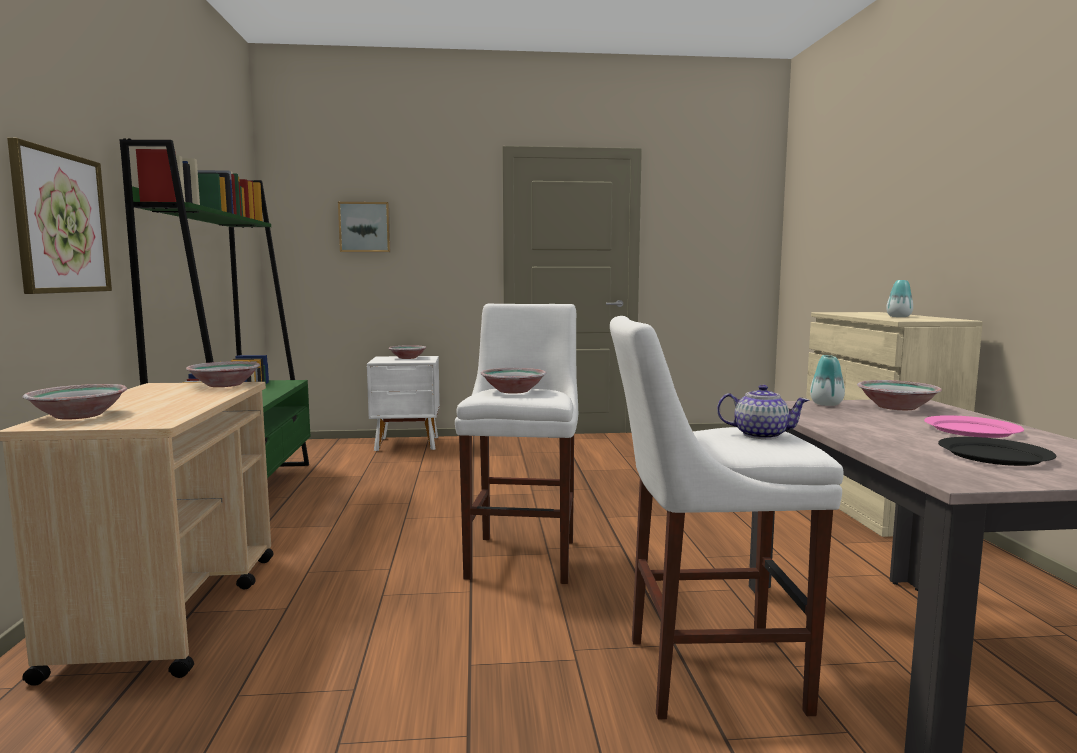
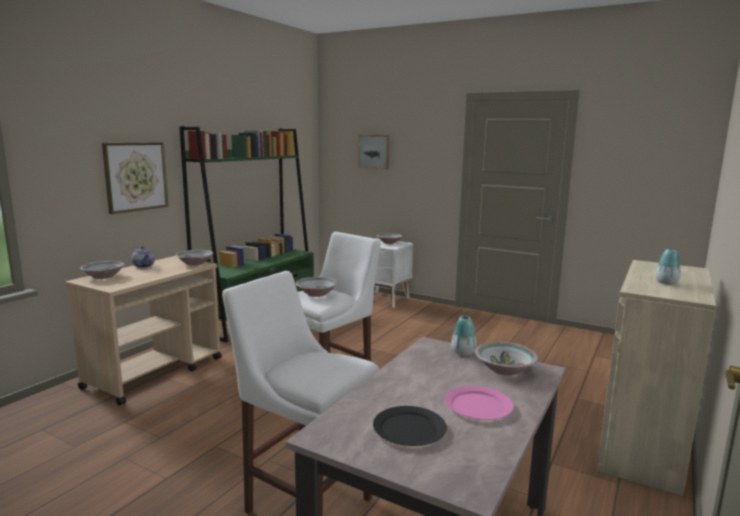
camera: 35 degrees right, 5 degrees up
(760, 435) = (330, 366): teapot -> teapot (144, 266)

